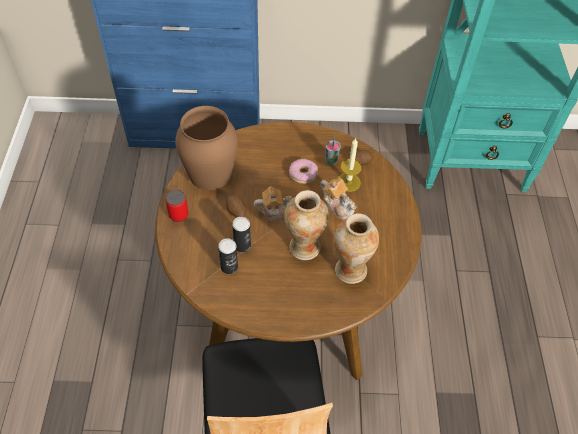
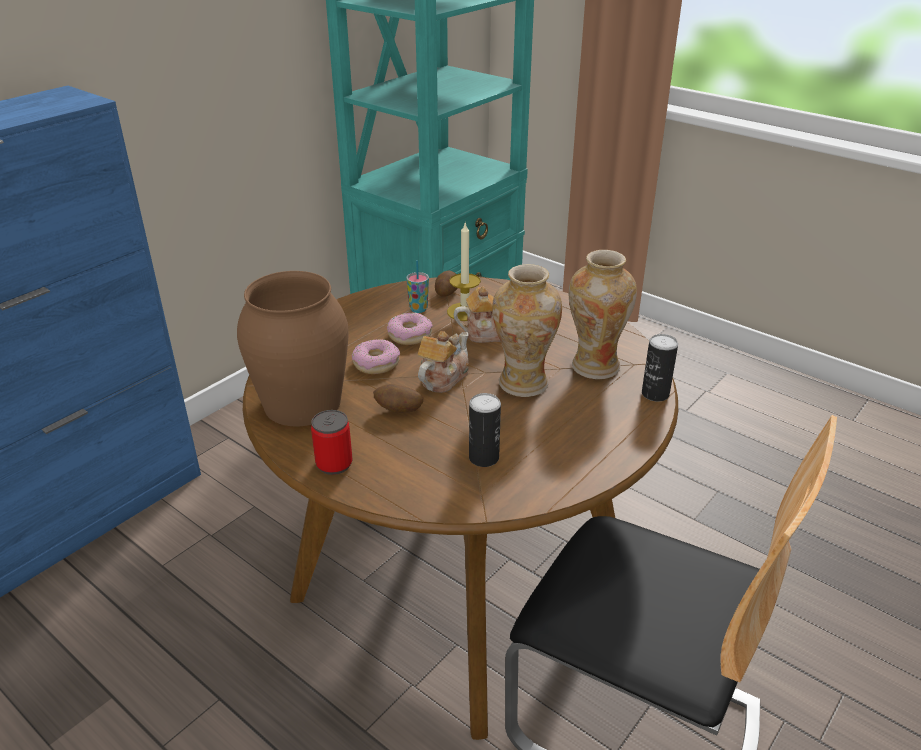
camera: 50 degrees left, 20 degrees down
(242, 245) = (461, 430): can -> can (655, 394)
(266, 178) = (376, 363): none -> donut

